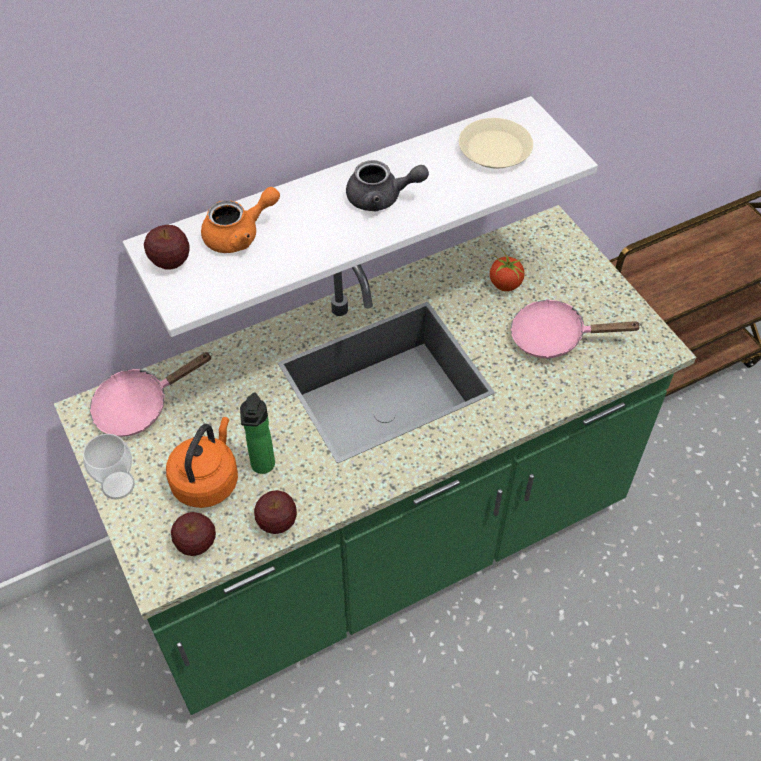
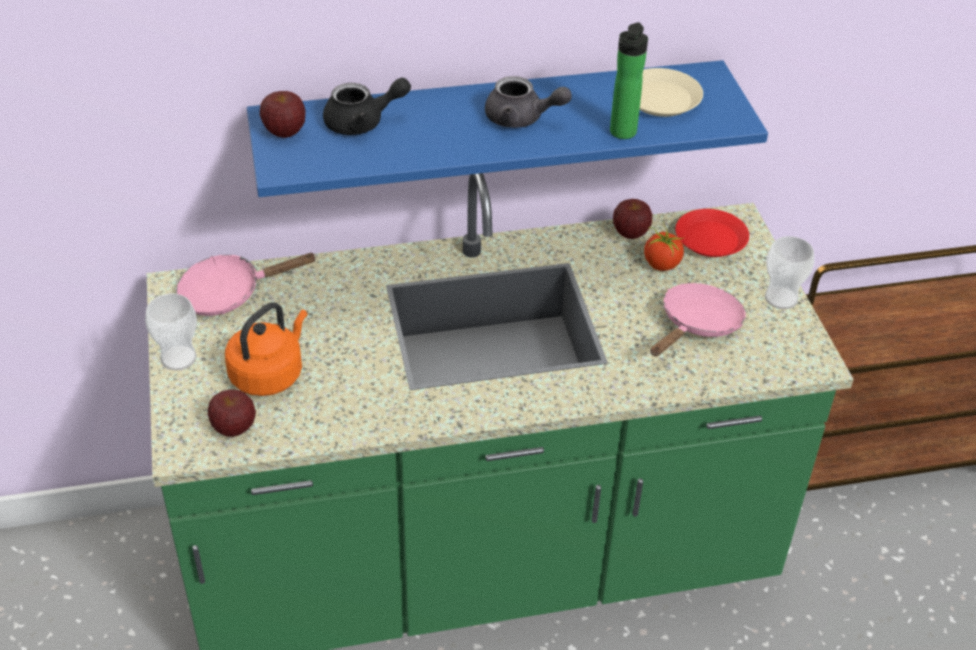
camera: 15 degrees right, 10 degrees down
(239, 235) = (362, 123): orange teapot -> black teapot
(262, 467) = (330, 375): bottle -> bottle (621, 134)
(277, 522) = (324, 428): apple -> apple (630, 233)
(341, 200) = (490, 126): white shelf -> blue shelf
(537, 249) = (710, 239): none -> red plate
(555, 337) = (696, 325): pink frying pan -> pink frying pan turned 105 degrees clockwise
(613, 293) = (781, 298): none -> cup

